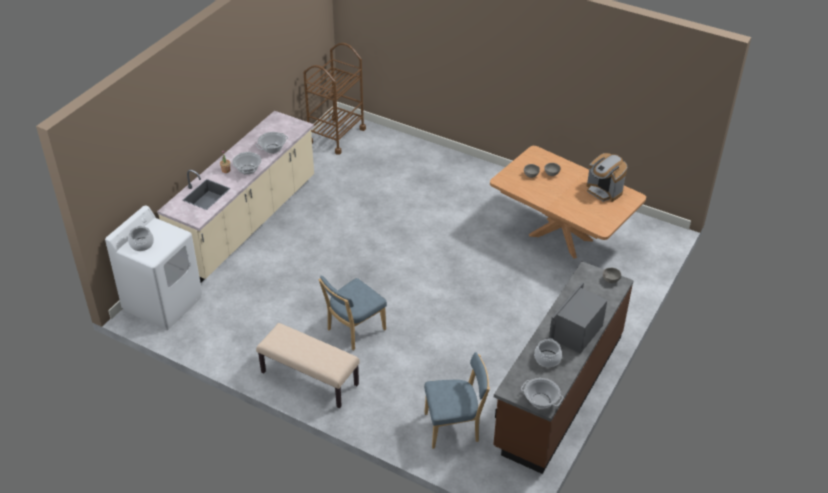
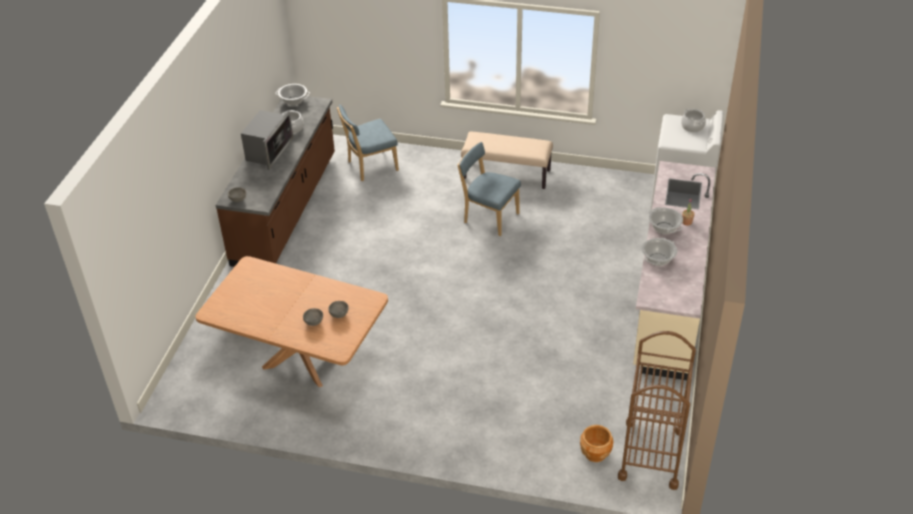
camera: 165 degrees right, 0 degrees up
(354, 331) = (489, 217): blue chair -> blue chair turned 90 degrees counterclockwise
(371, 143) = (595, 453): none -> brown planter
(604, 191) = (247, 312): coffee machine -> none

